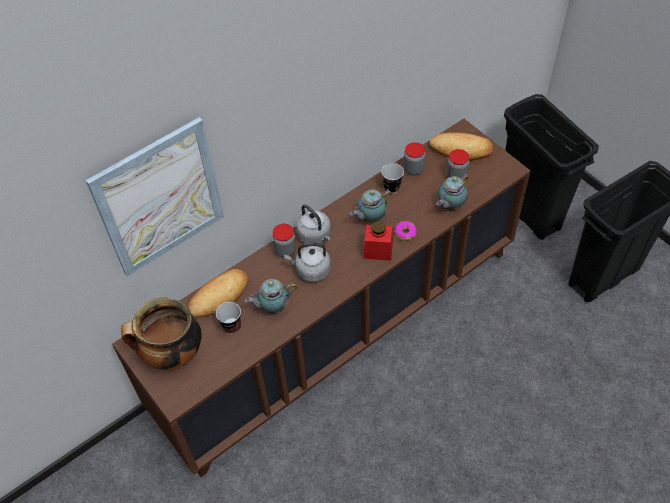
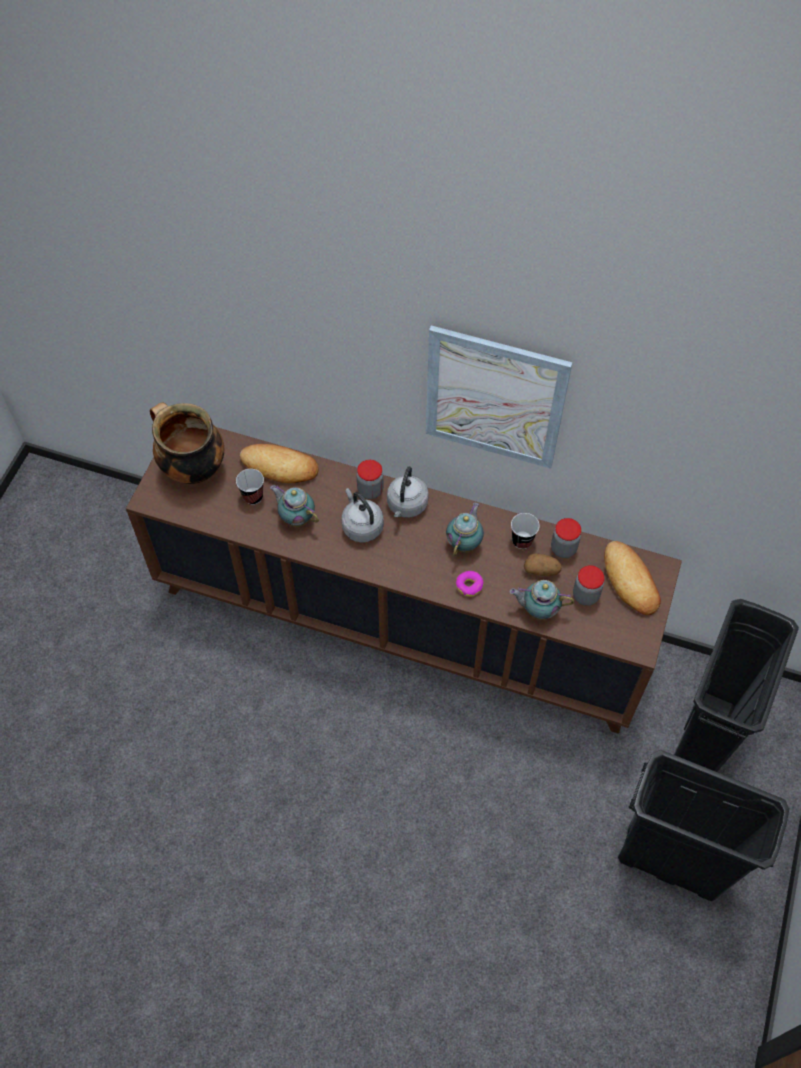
camera: 55 degrees right, 5 degrees up
(160, 198) = (257, 333): picture -> picture (494, 398)
(370, 218) = (464, 543): teapot -> teapot turned 90 degrees clockwise
(378, 250) = (428, 572): red jar -> none
(421, 189) = (541, 570): none -> potato

